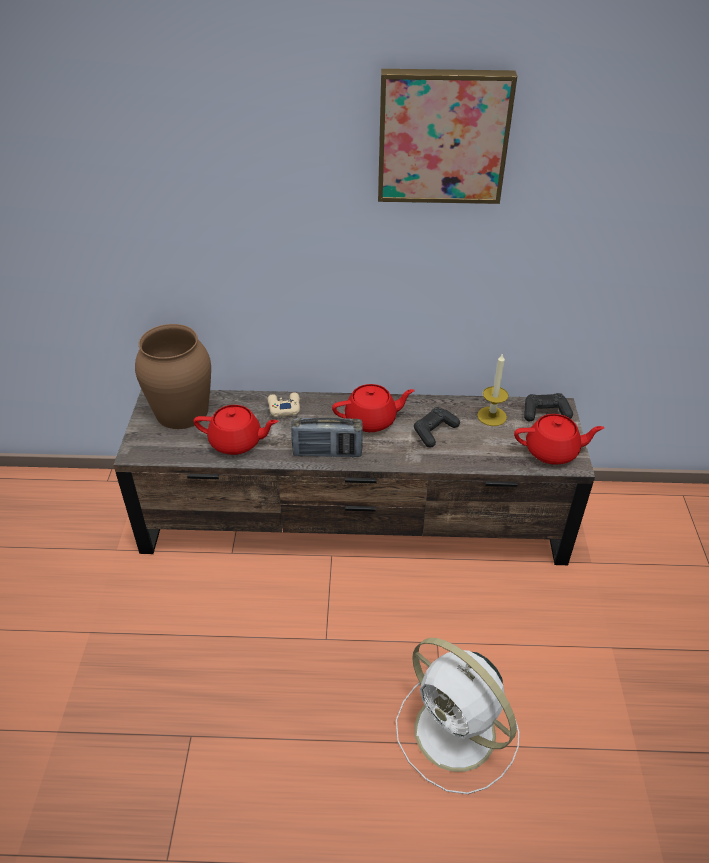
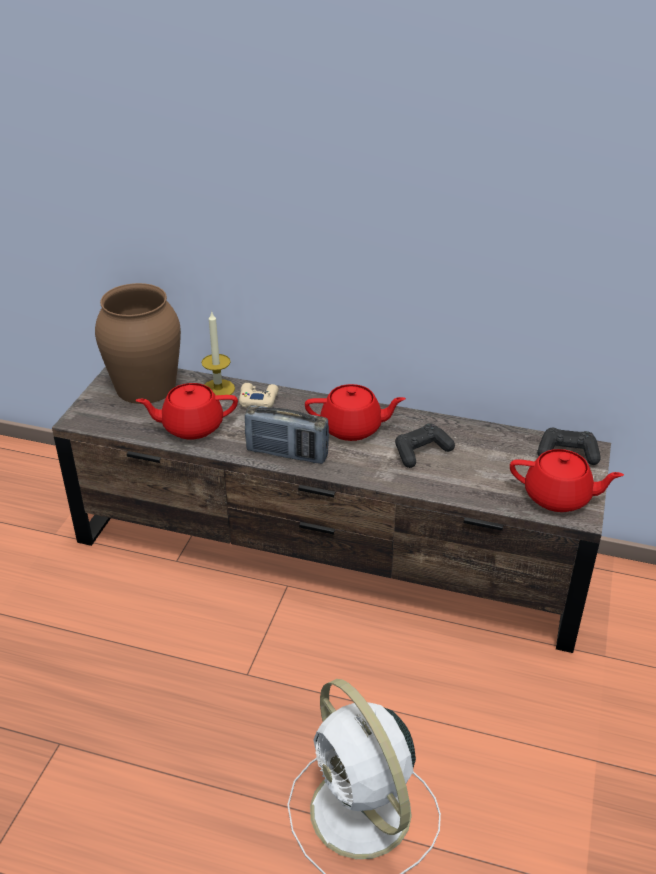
camera: 15 degrees right, 5 degrees down
(237, 442) = (191, 426): red teapot -> red teapot turned 150 degrees clockwise
(442, 136) = (451, 92): picture -> none
(492, 416) = (498, 446): candle -> candle (218, 389)

